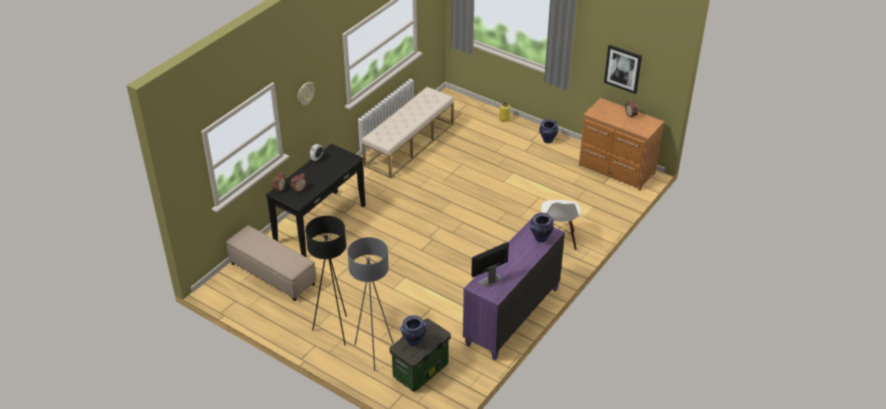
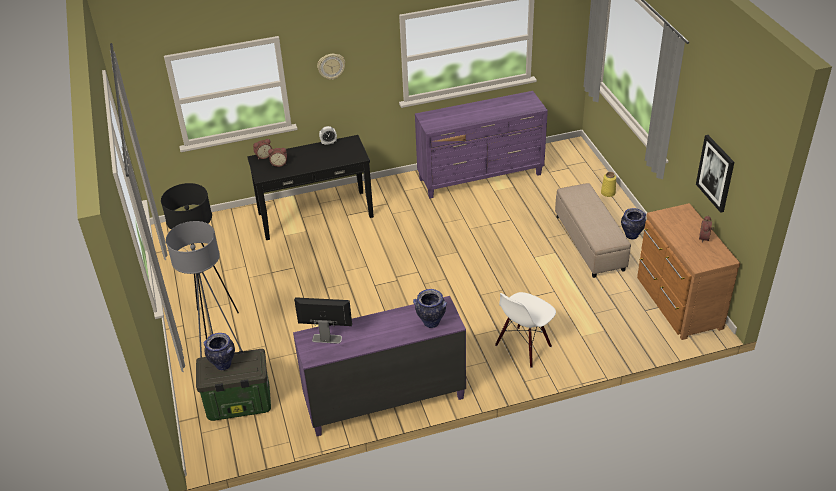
camera: 40 degrees right, 0 degrees up
(272, 274) = (224, 241): beige ottoman -> beige ottoman (589, 243)
(409, 144) = (481, 177): beige bench -> purple dresser

